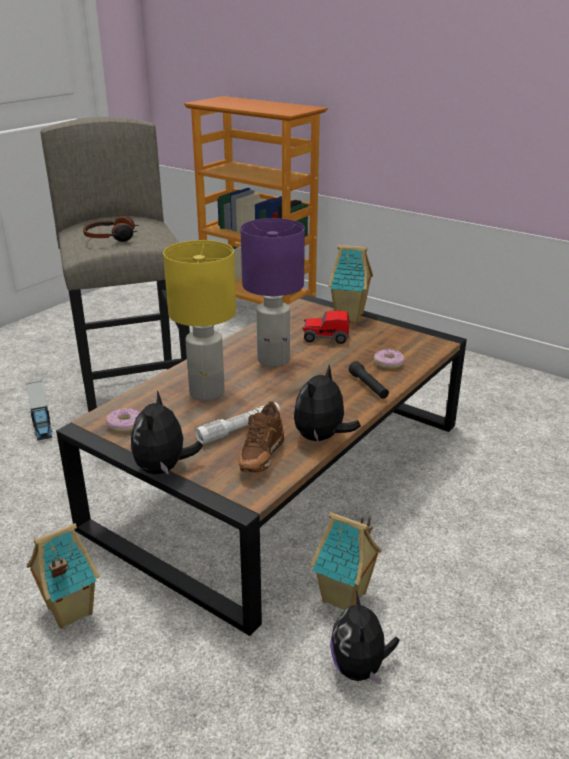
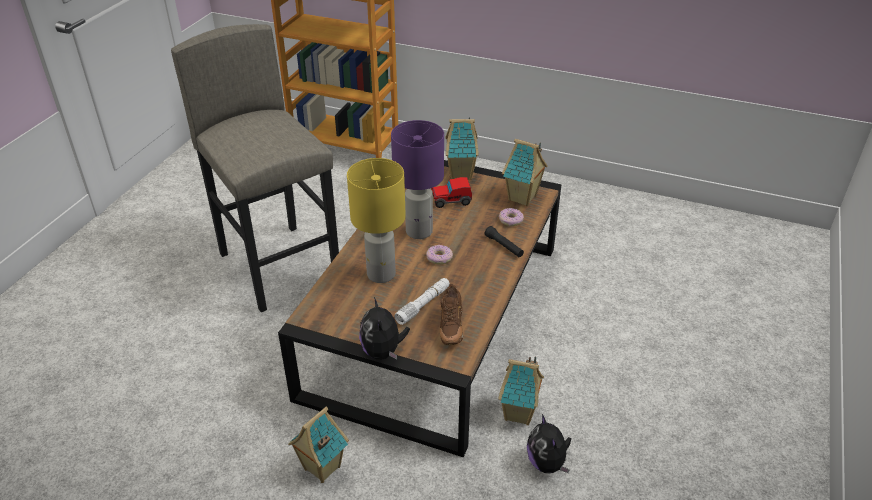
camera: 15 degrees left, 10 degrees up
(41, 419) = (204, 303): toy truck -> none
(112, 238) = (262, 145): headphones -> none
(125, 425) = (332, 317): donut -> donut (439, 258)
(321, 438) = (488, 302): plush toy -> none
(412, 345) = (523, 198): none -> toy house

